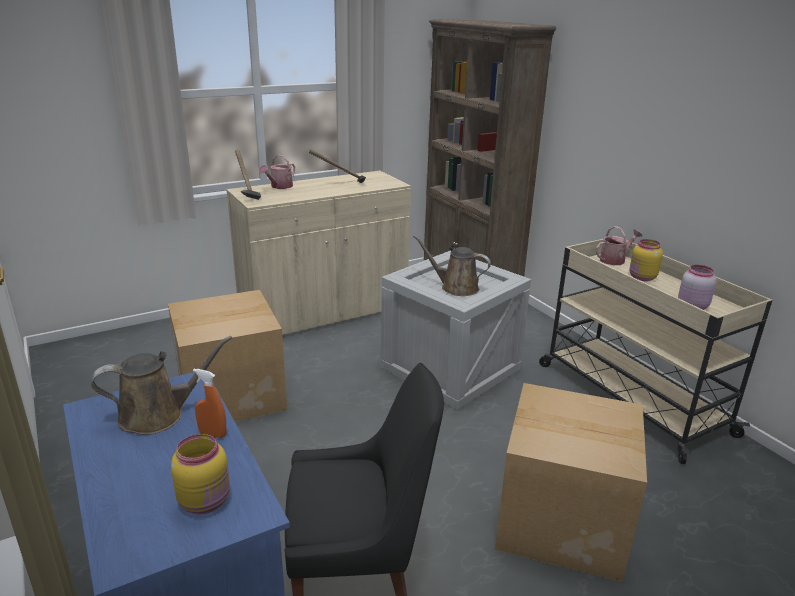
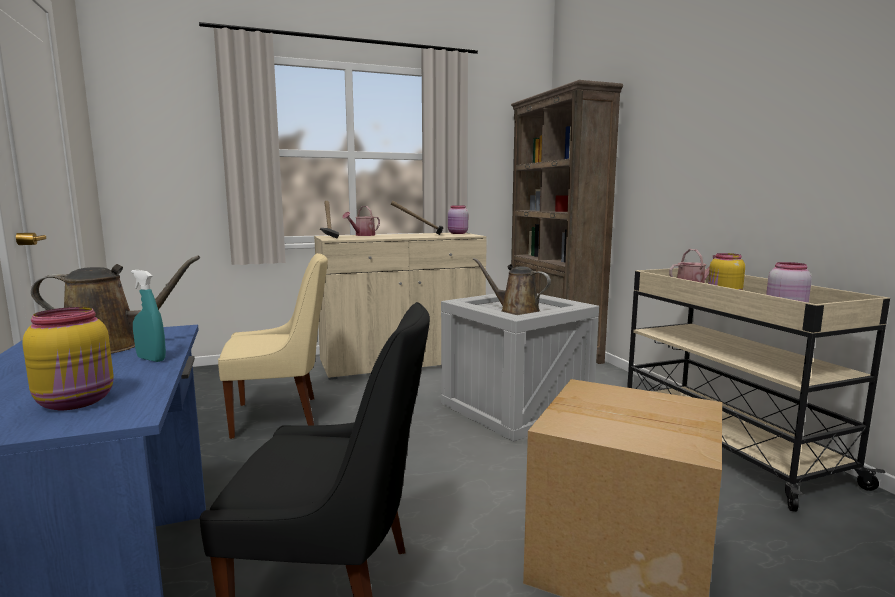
camera: 10 degrees right, 15 degrees down
(212, 434) = (151, 359): orange spray bottle -> turquoise spray bottle
(231, 395) = (280, 416): cardboard box -> beige chair
(377, 176) = (457, 233): none -> pink jar

